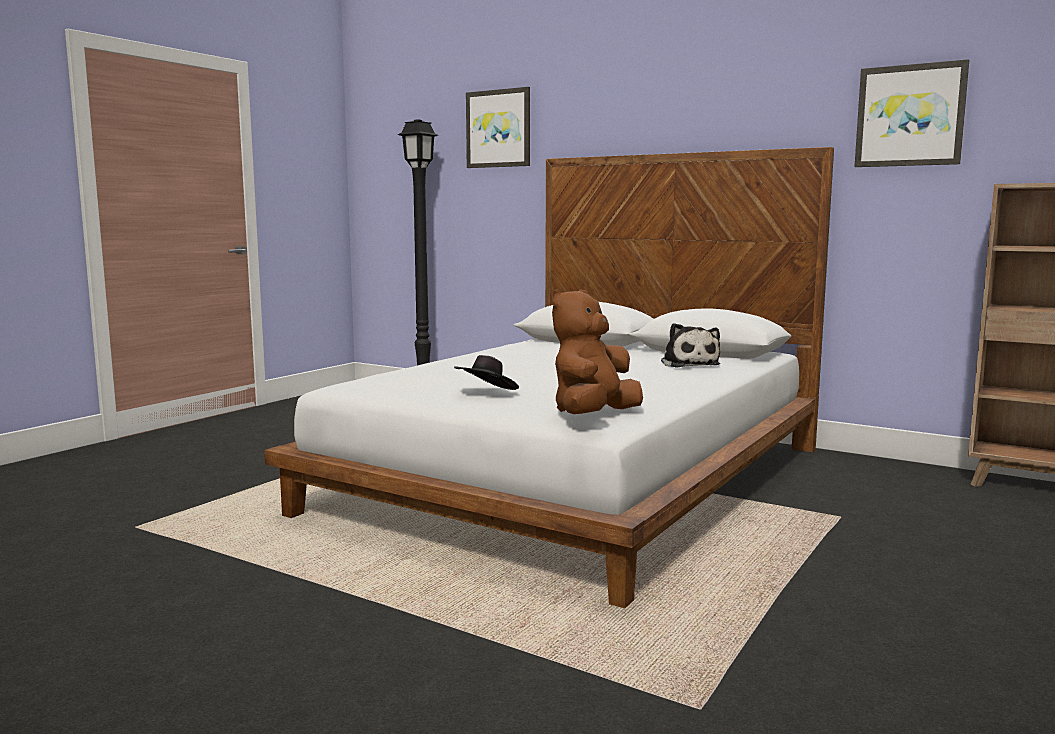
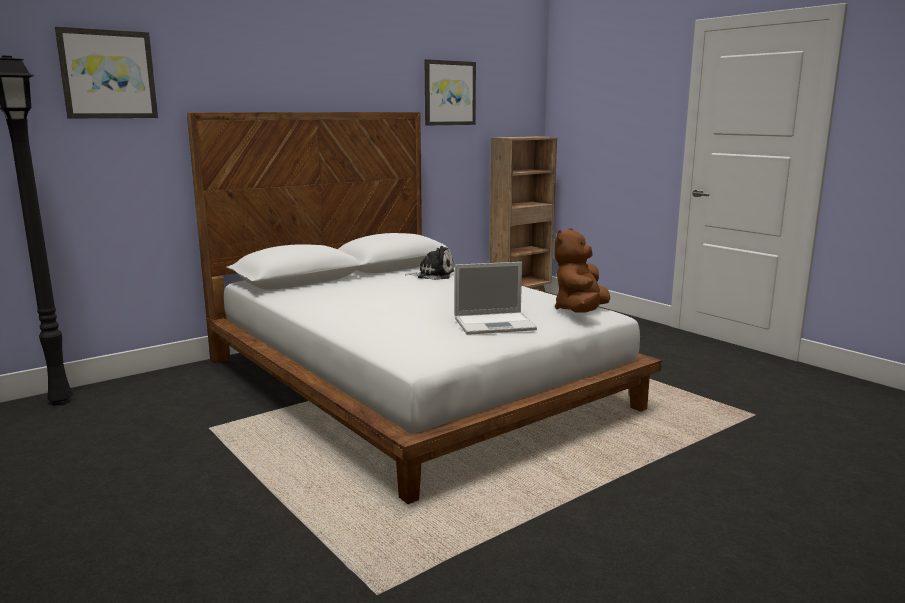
camera: 70 degrees left, 5 degrees up
(487, 393) = (496, 324): black hat -> laptop
(593, 416) = (580, 311): brown plush toy -> brown plush toy turned 60 degrees clockwise

